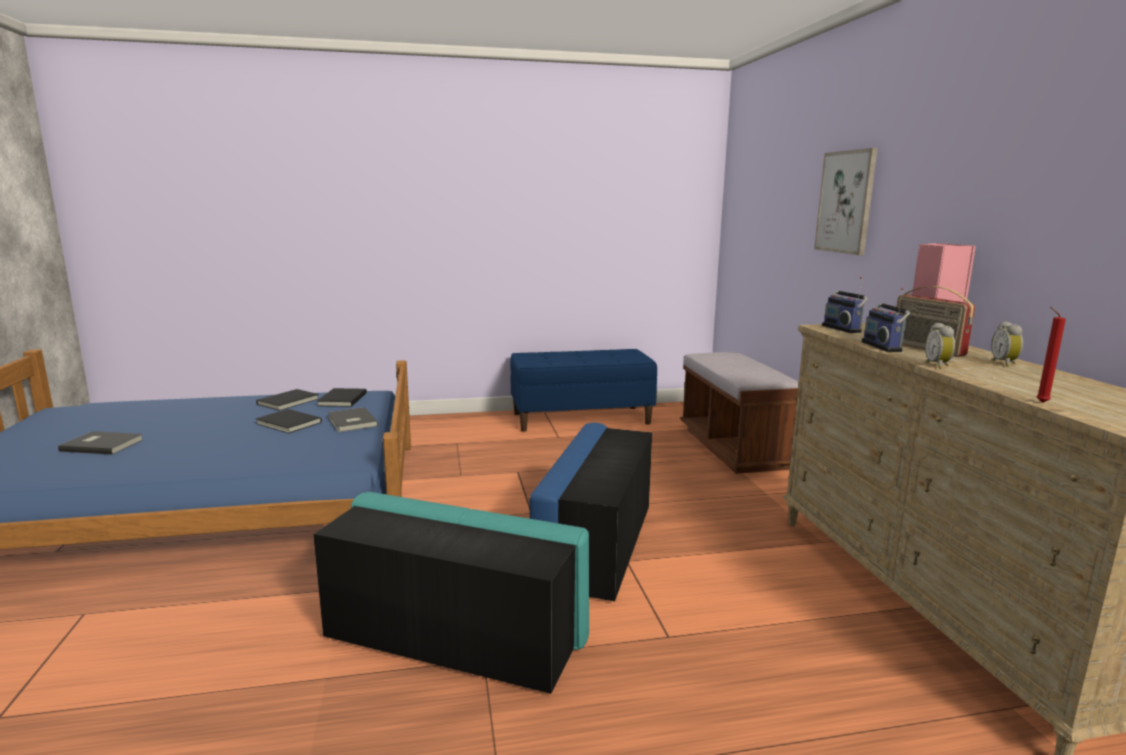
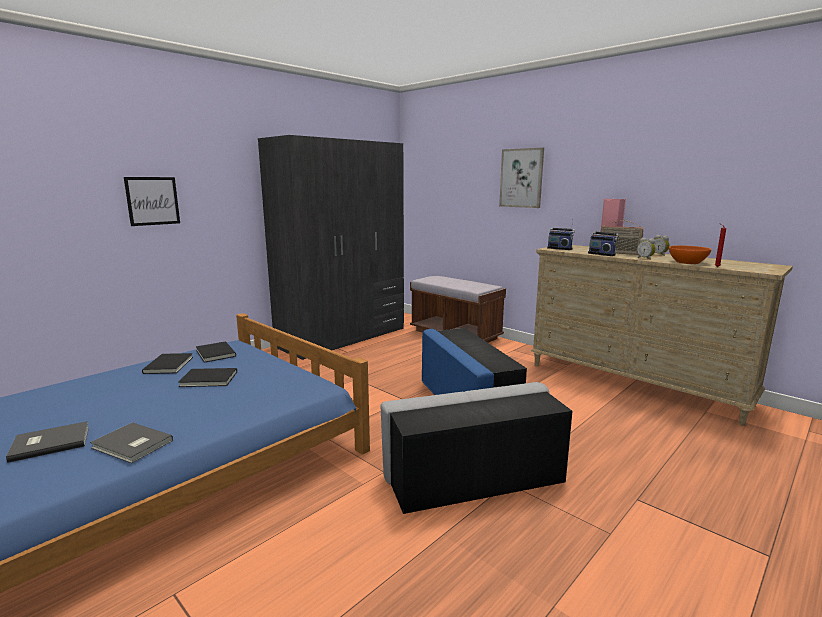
camera: 35 degrees left, 0 degrees up
(351, 422) = (261, 366): grey book -> grey book (131, 445)
(355, 223) = (152, 201): none -> picture
(455, 635) = (474, 479): turquoise ottoman -> grey ottoman
(581, 418) = (343, 337): blue bench -> grey wardrobe
(1009, 384) = (687, 262): none -> orange bowl

